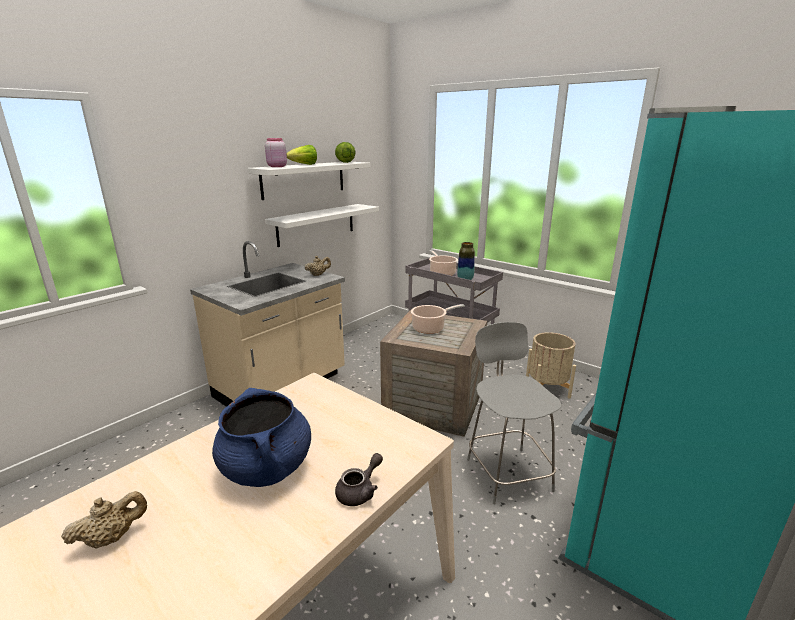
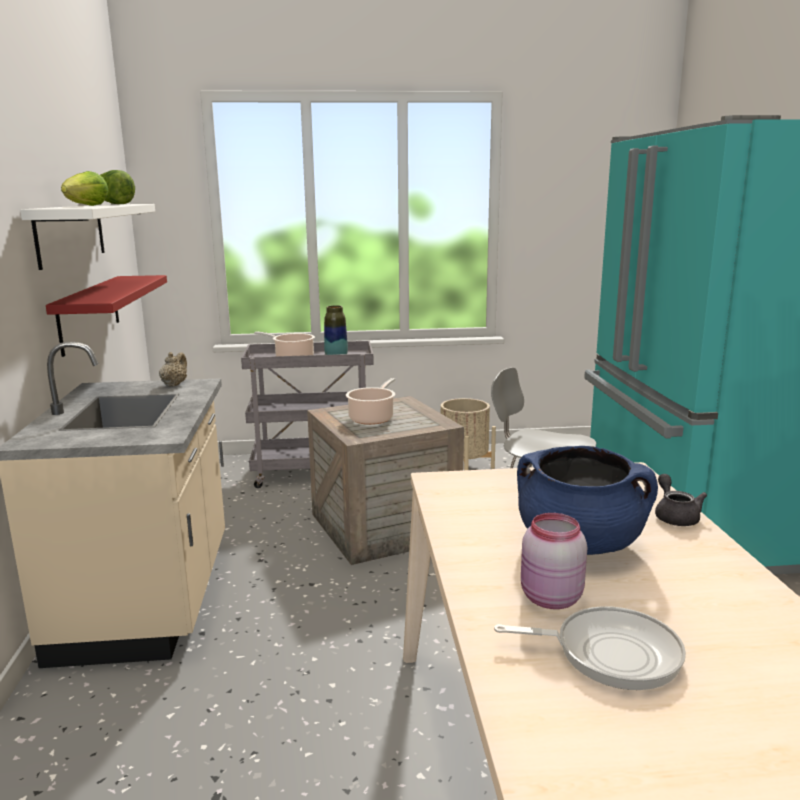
camera: 45 degrees left, 5 degrees down
(112, 538) = (609, 653): beige teapot -> frying pan
(276, 166) = (64, 207): pink jar -> pink jar (549, 599)
(316, 224) = (89, 313): white shelf -> red shelf

